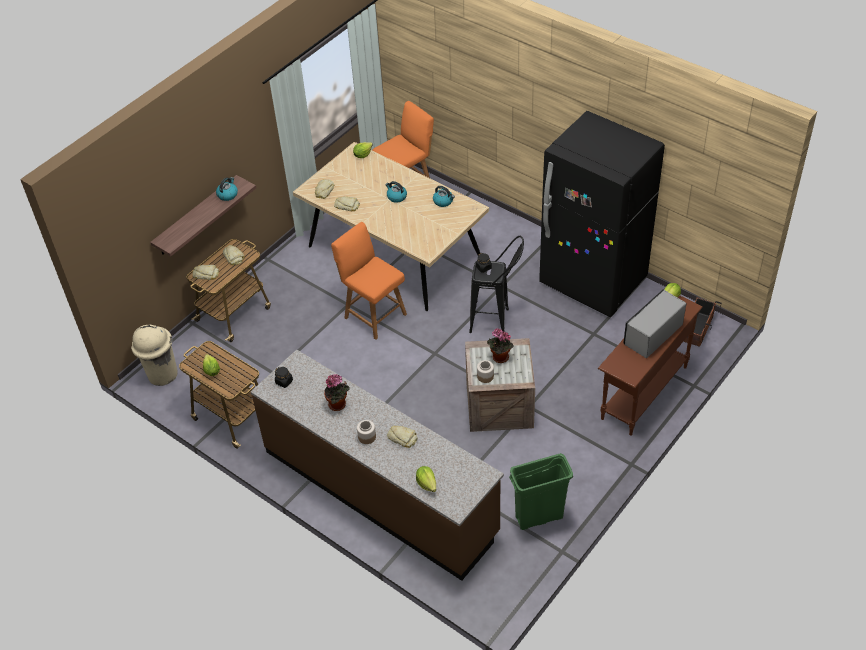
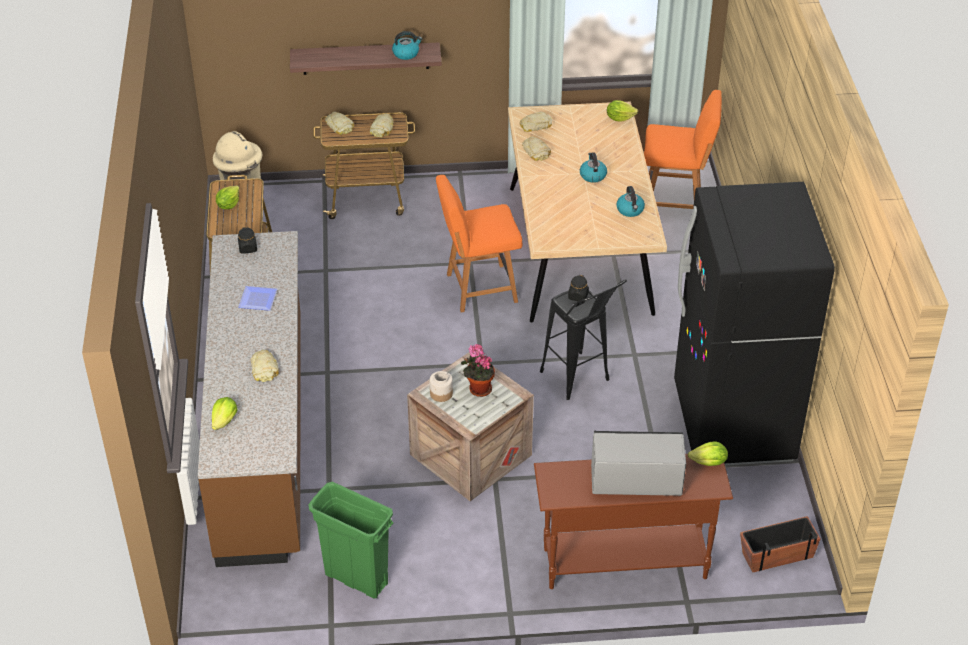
camera: 45 degrees right, 5 degrees down
(338, 405) = (259, 300): potted plant -> plate
(366, 437) = (239, 344): jar -> none
(374, 315) = (478, 288): orange chair -> orange chair turned 105 degrees counterclockwise

